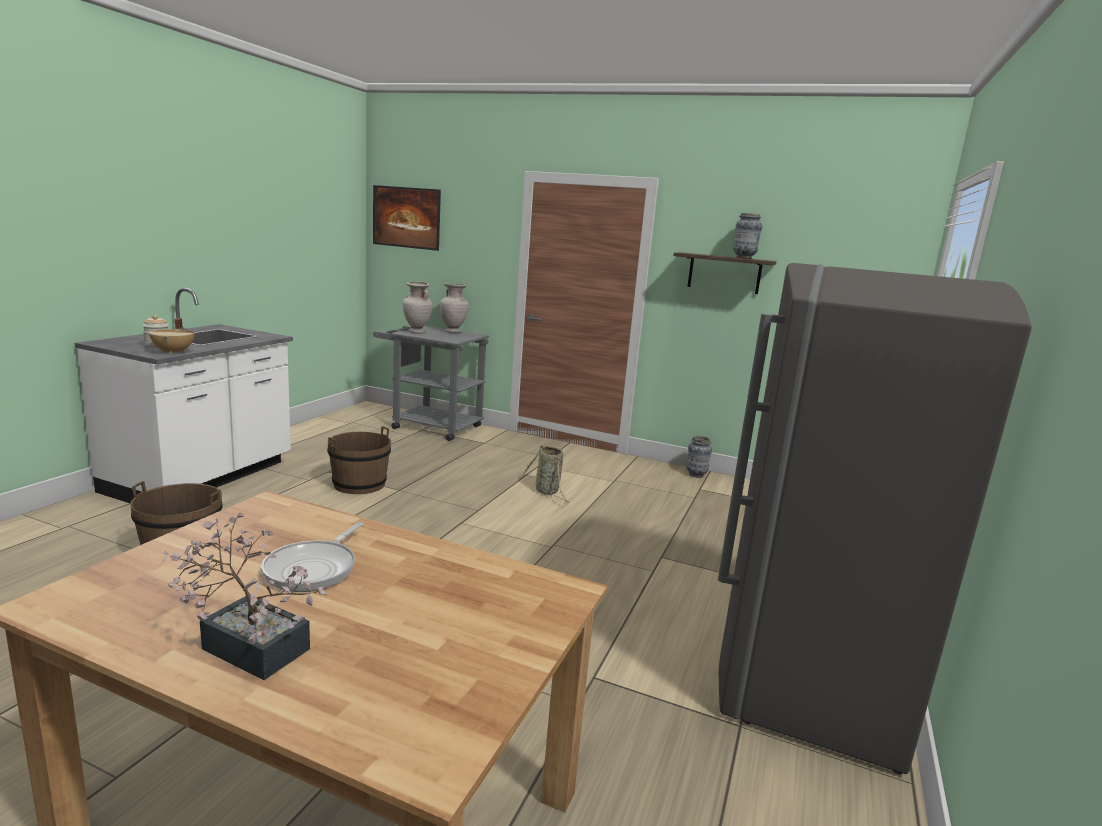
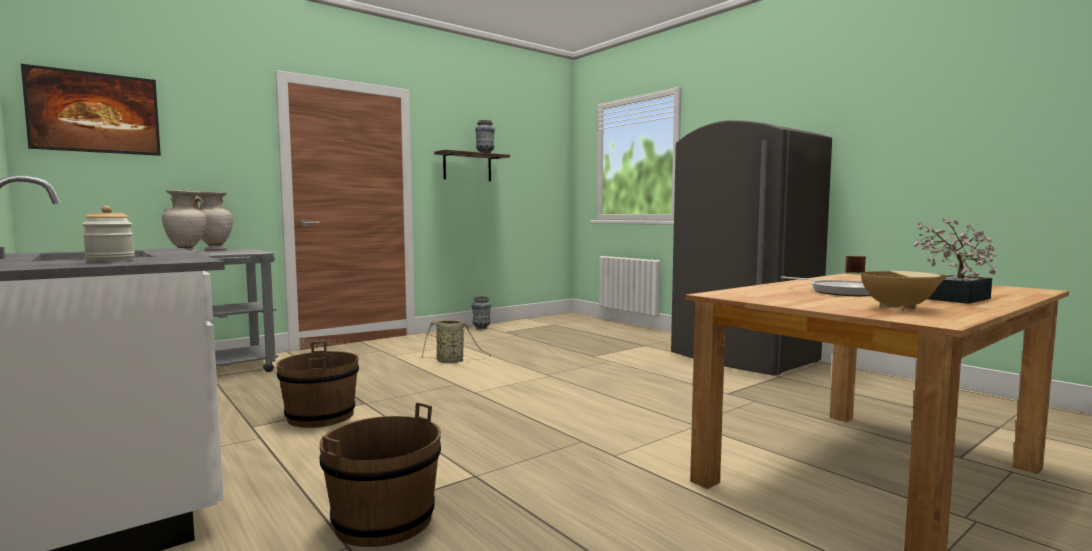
camera: 60 degrees left, 10 degrees down
(174, 352) = (187, 258): beige cooking pot -> beige cooking pot (896, 307)

